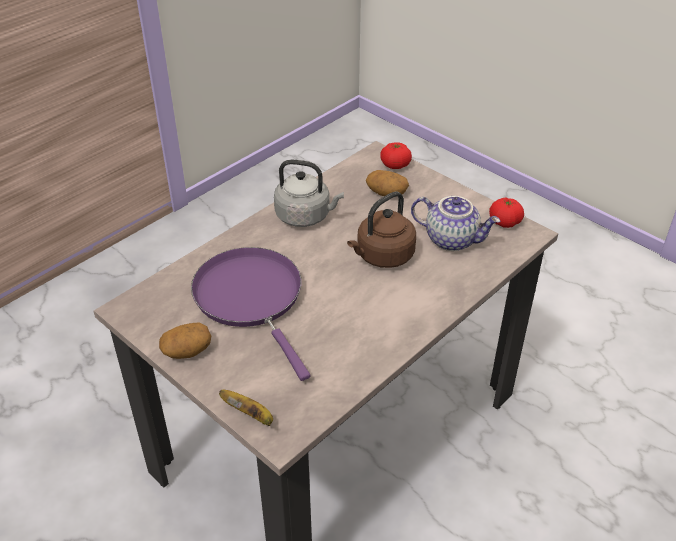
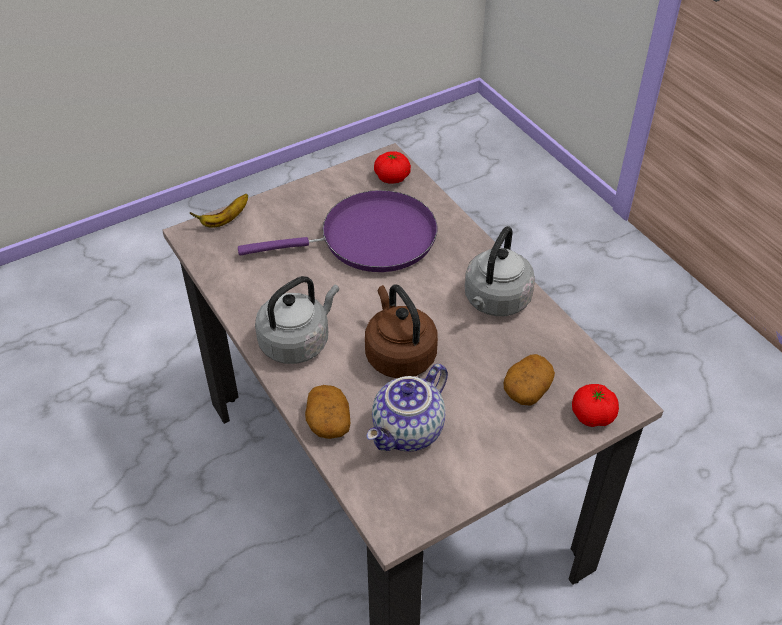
camera: 105 degrees right, 5 degrees up
(187, 351) = (318, 191): potato -> potato (328, 421)
(395, 316) = (297, 341): none -> grey kettle
(504, 222) = (427, 505): tomato -> tomato (392, 178)

